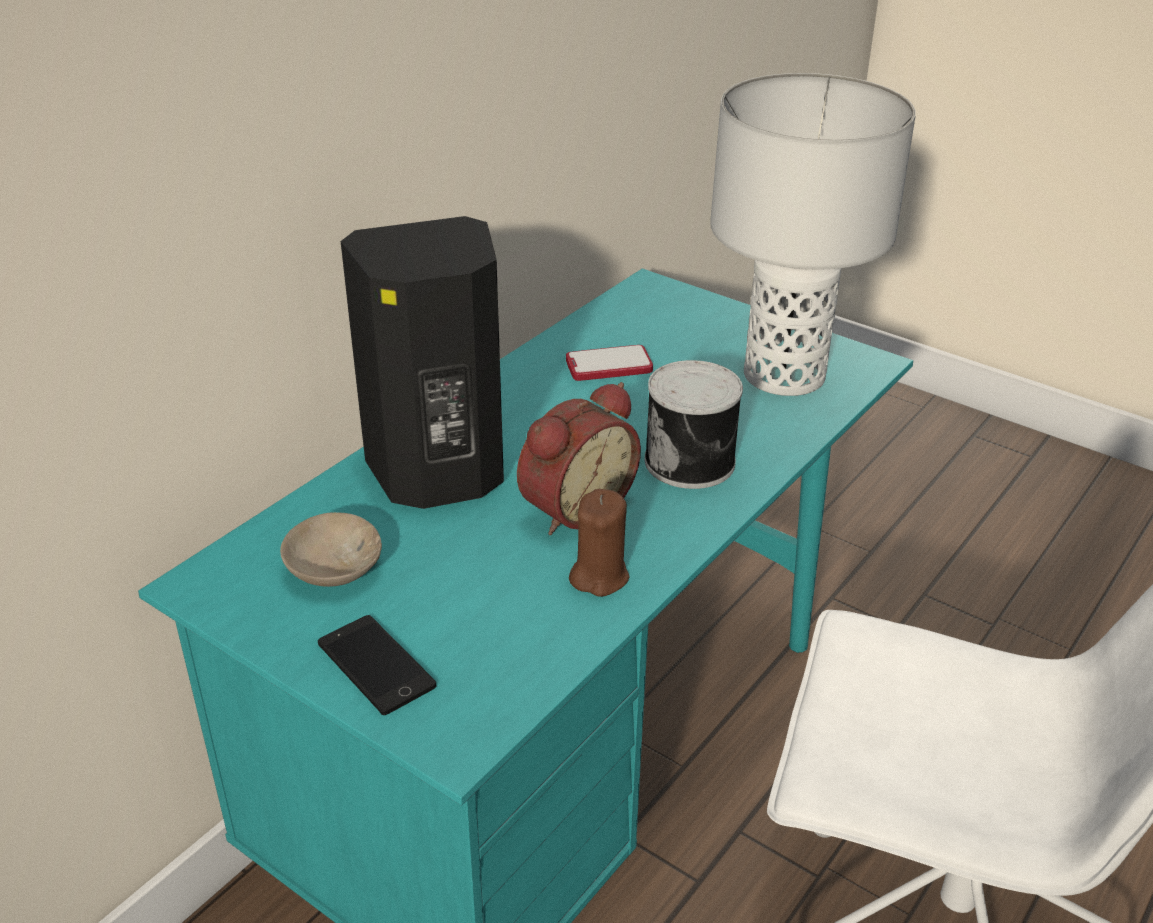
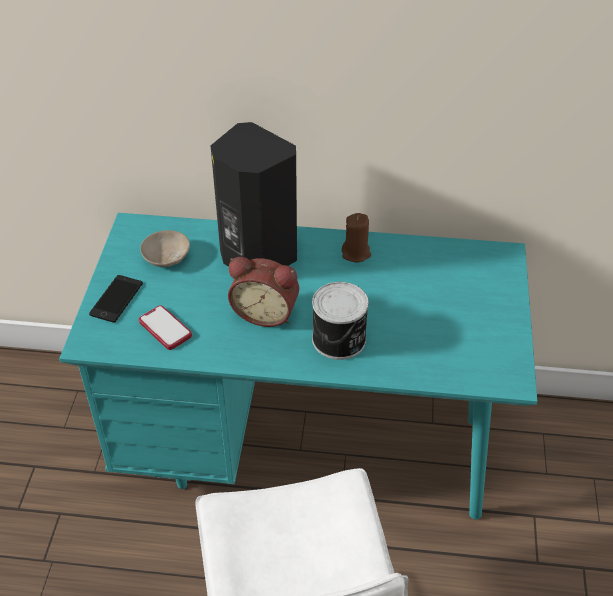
camera: 60 degrees right, 10 degrees up
(599, 576) = (220, 343): brown candle -> brown candle (356, 253)
(609, 365) = (403, 273): phone -> phone (165, 329)
(786, 374) = (462, 347): white table lamp -> none

